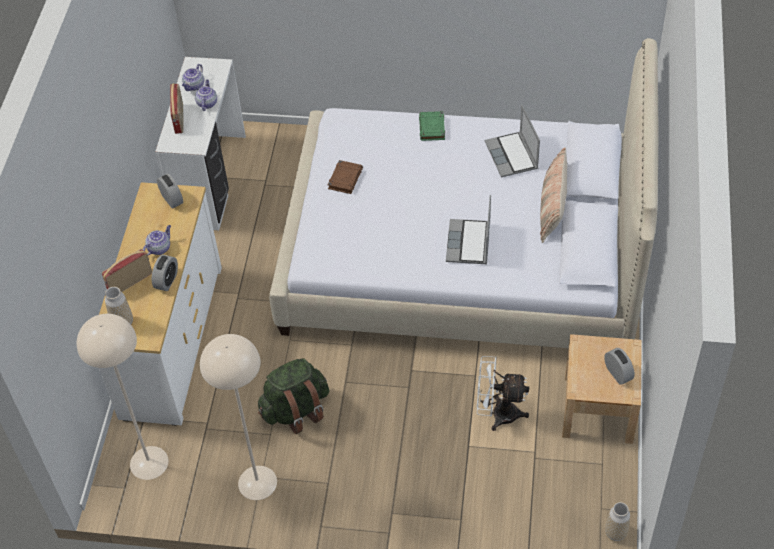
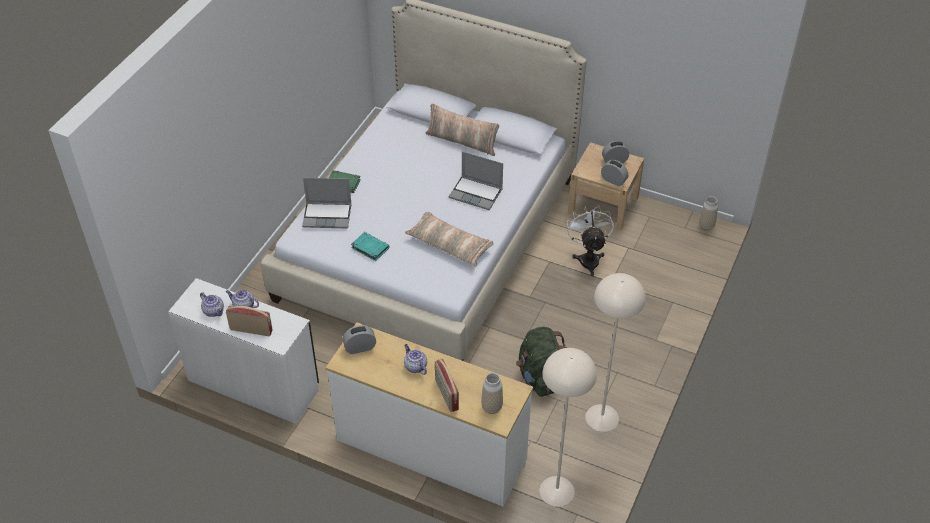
camera: 75 degrees left, 5 degrees down
(167, 281) = (456, 368): alarm clock -> alarm clock (613, 180)
(345, 178) = (369, 248): brown book -> turquoise book
(377, 242) = (449, 244): none -> pillow
(497, 413) = (588, 258): white fan -> white fan turned 150 degrees clockwise
(512, 156) = (399, 148): laptop -> laptop (328, 215)

